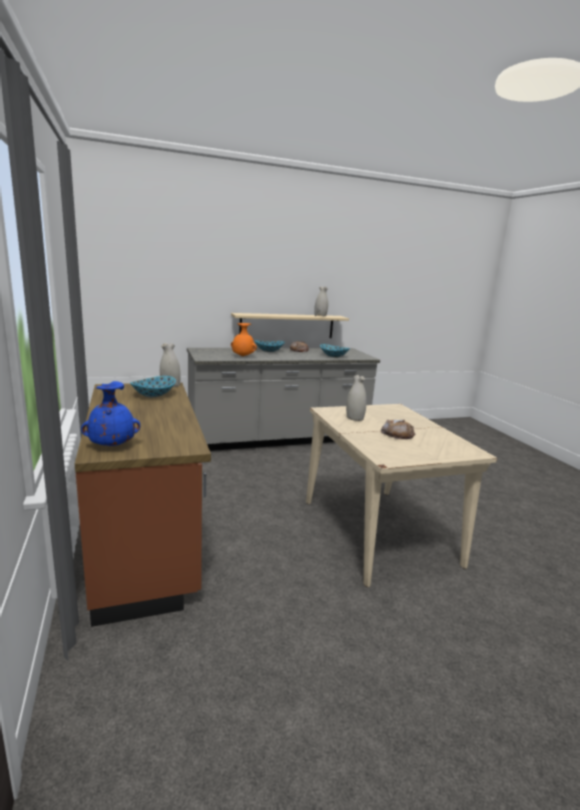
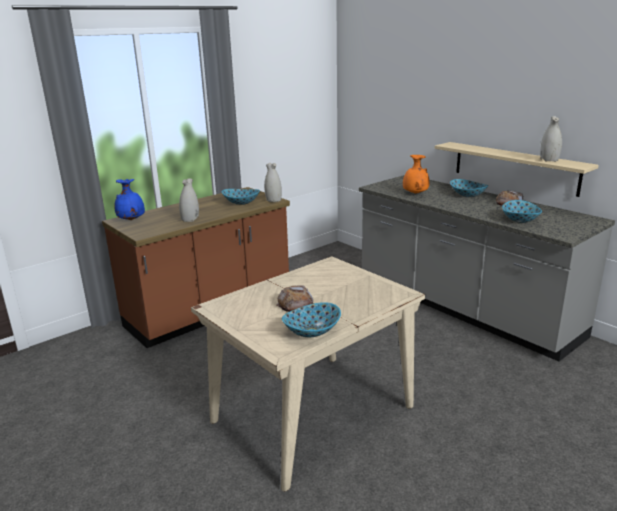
camera: 70 degrees right, 5 degrees up
(354, 418) = (324, 278): white vase -> white vase (190, 219)
(447, 439) = (311, 331): none -> bowl

